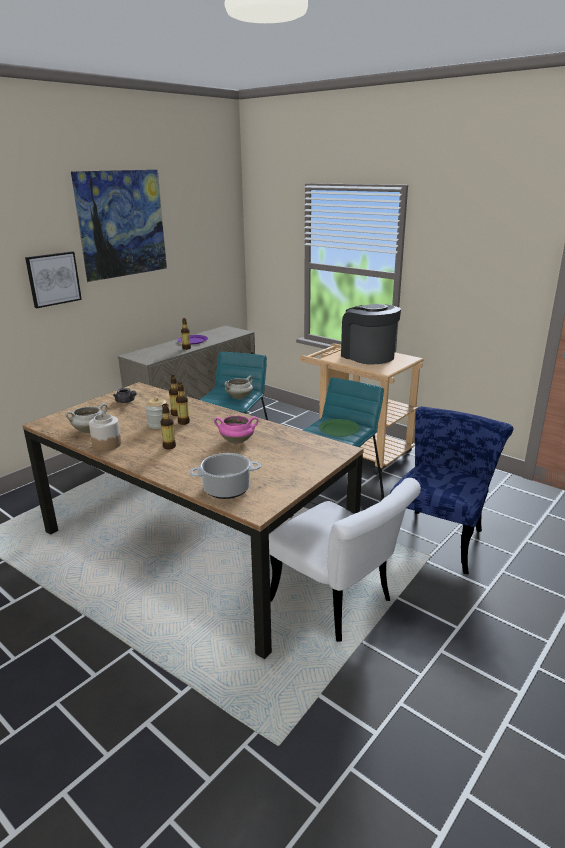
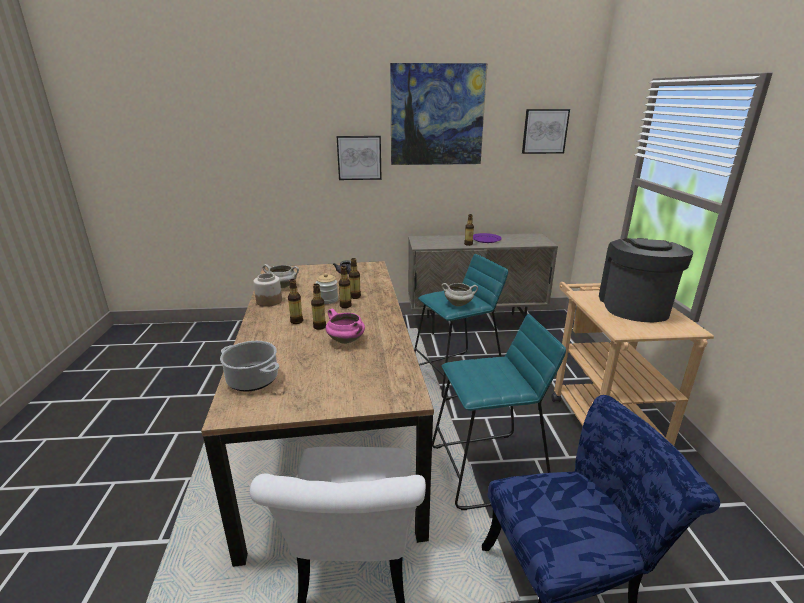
camera: 45 degrees right, 0 degrees up
(197, 442) = (319, 327): none -> bottle
(210, 230) = (544, 131): none -> picture
(339, 429) = (492, 377): green plate -> none

